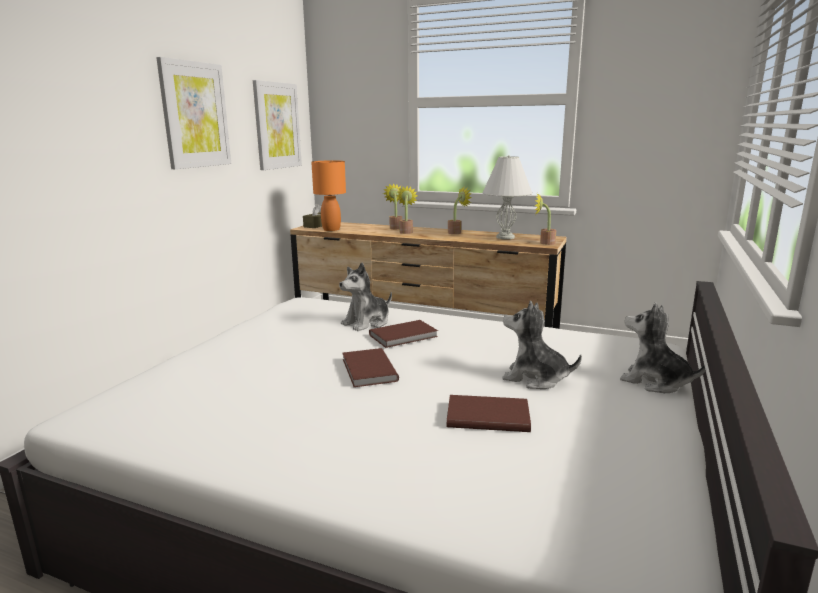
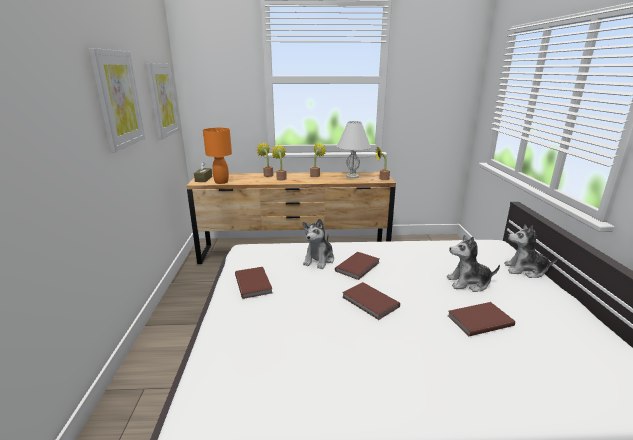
camera: 25 degrees left, 5 degrees up
(265, 330) = (254, 283): none -> brown book

